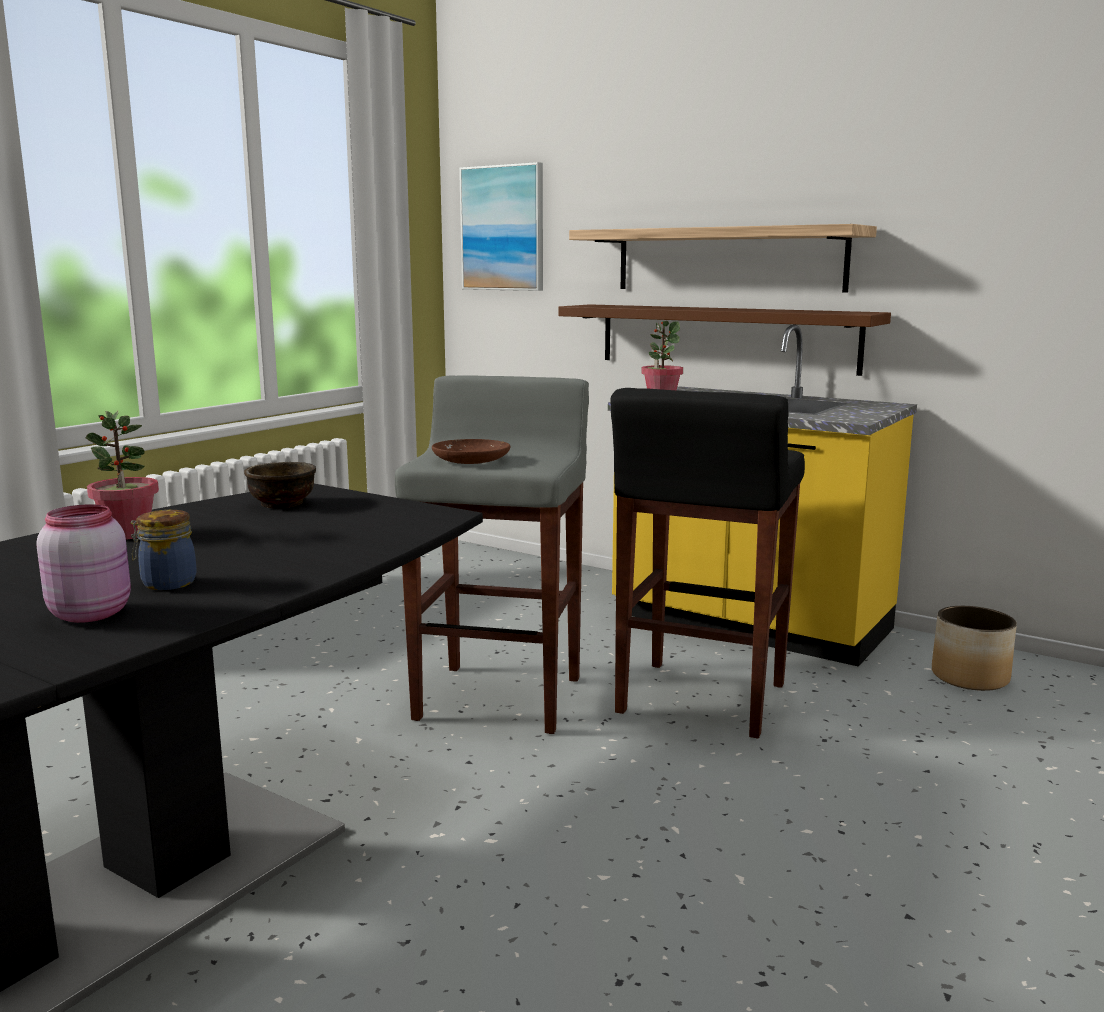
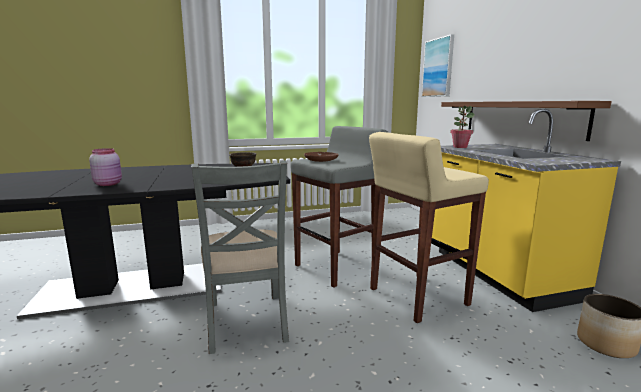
camera: 40 degrees right, 0 degrees up
(128, 534) = (182, 168): potted plant -> none
(166, 583) = (145, 181): jar -> none
(497, 856) = (246, 321): none -> grey chair
(700, 700) = (416, 297): black stool -> beige stool
(728, 260) = (525, 74): shelf -> none

